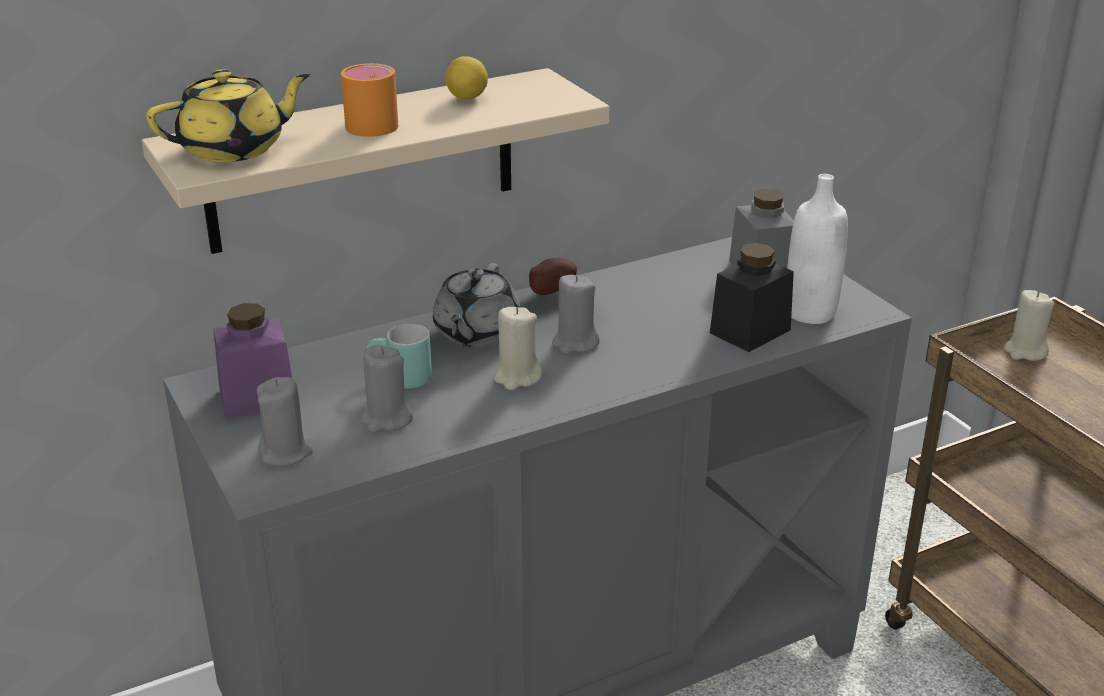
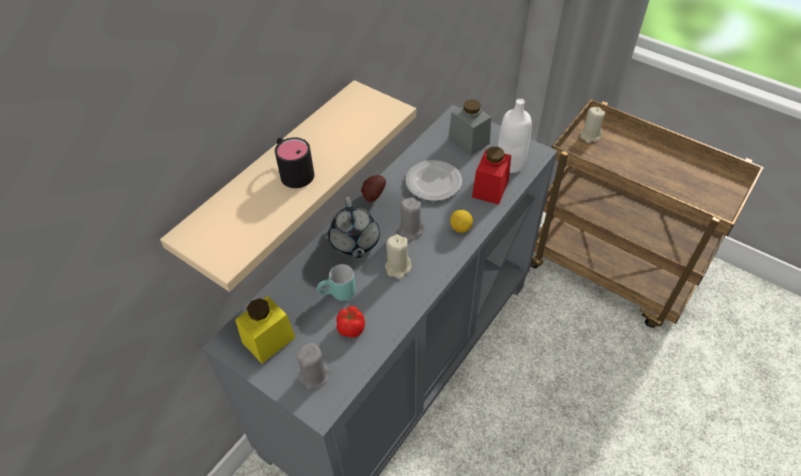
camera: 25 degrees left, 20 degrees up
(234, 149) = (231, 229): yellow teapot -> none
(257, 397) = (268, 340): purple jar -> yellow jar
(371, 122) = (293, 171): orange mug -> black mug
(386, 420) = (351, 328): grey candle -> tomato
(467, 98) = (332, 127): lemon -> lemon (460, 228)
(659, 302) = (433, 183): none -> plate
(750, 331) = (490, 188): black jar -> red jar

